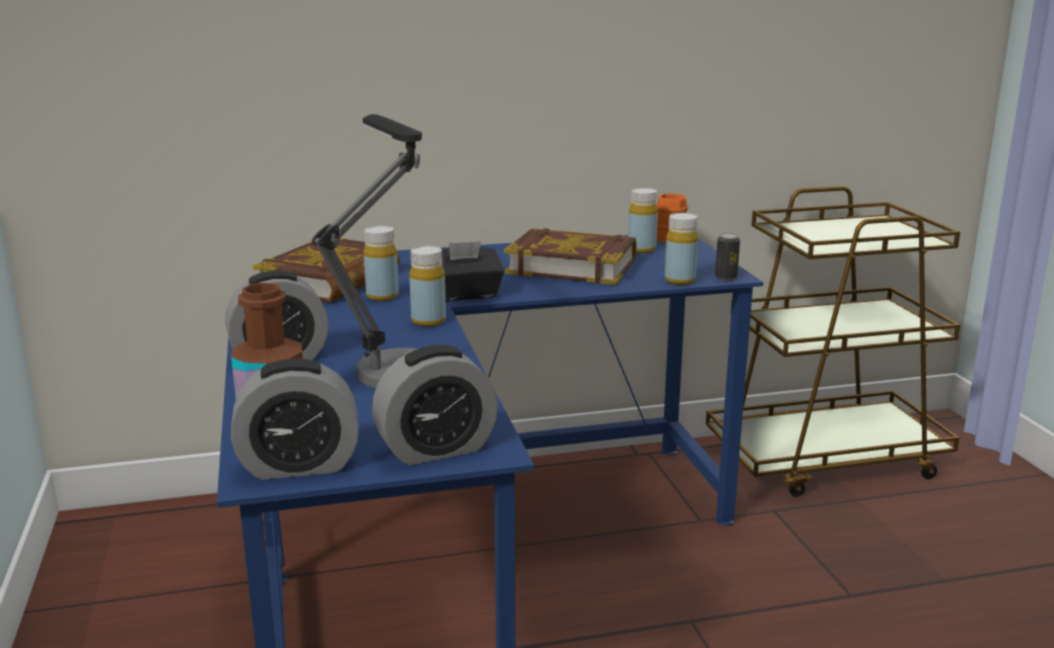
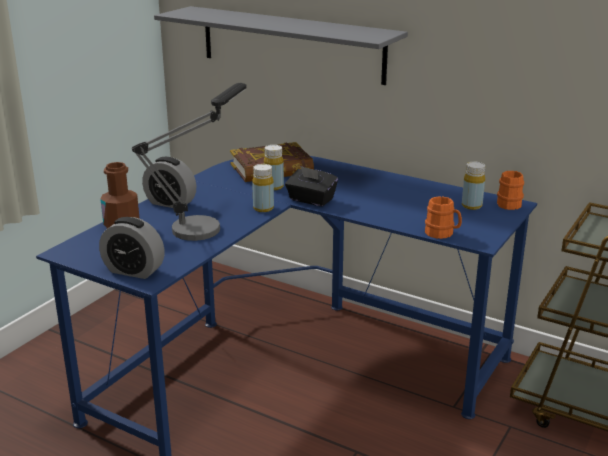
camera: 45 degrees right, 5 degrees up
(286, 79) = (291, 44): none -> grey shelf
(299, 466) = (81, 254): alarm clock -> none
(572, 266) = (404, 202): book -> none
(679, 280) = (442, 234): yellow bottle -> orange mug
(726, 277) = (475, 242): can -> none

